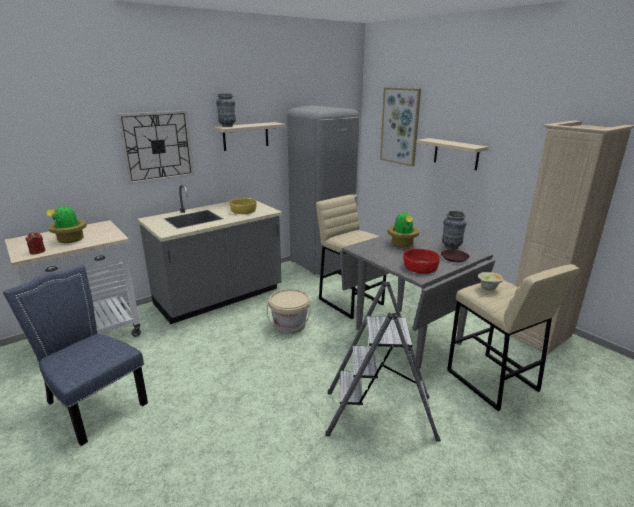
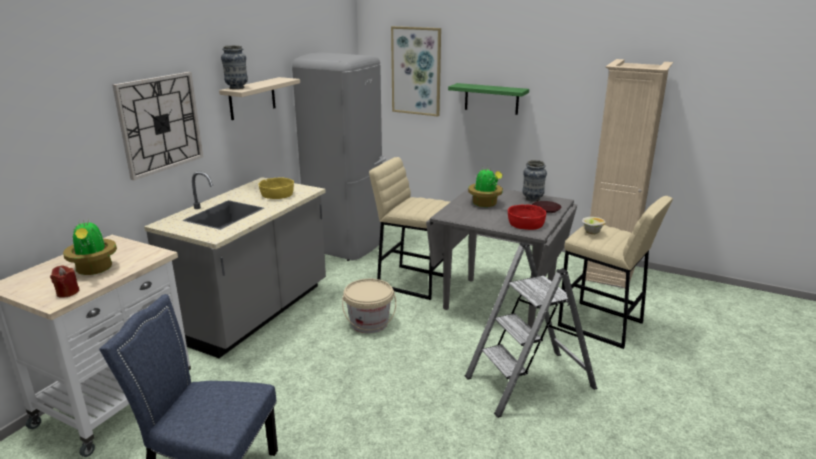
camera: 25 degrees left, 0 degrees up
(456, 154) = (491, 99): beige shelf -> green shelf

